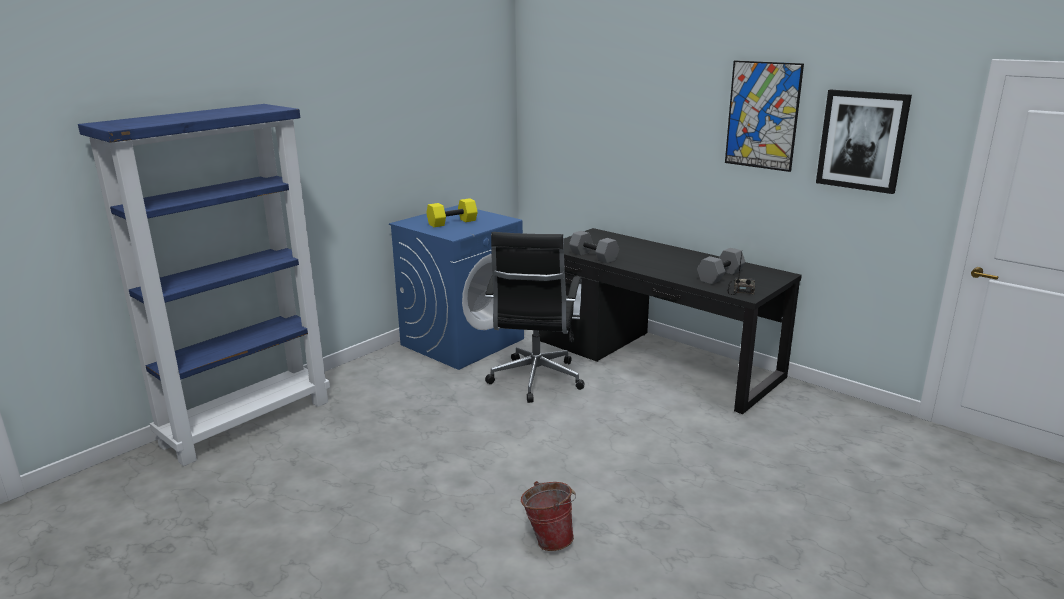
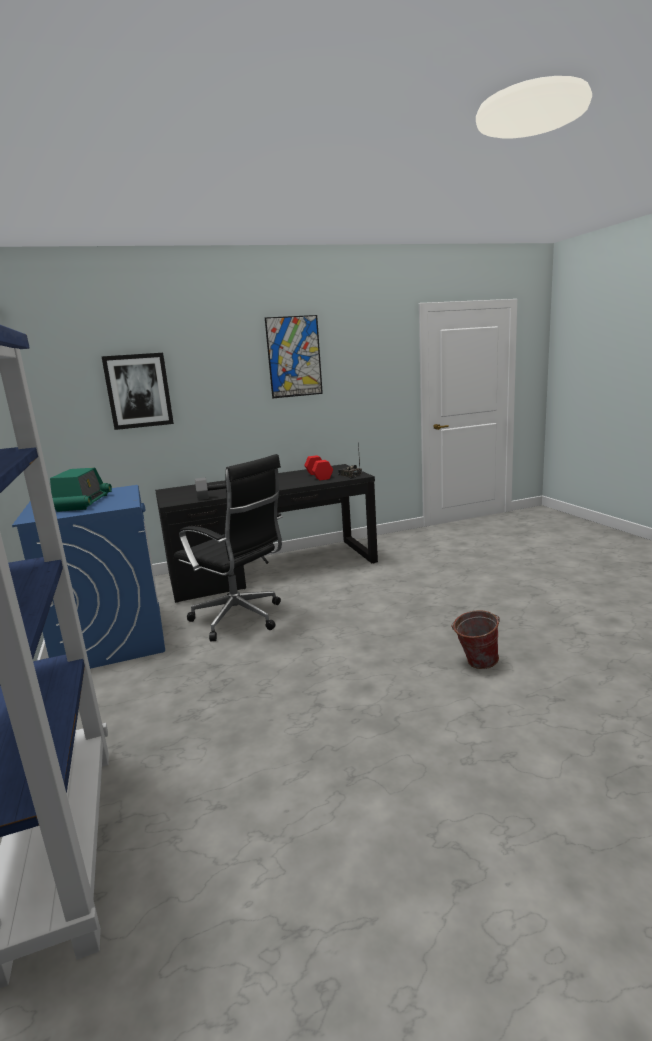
camera: 60 degrees left, 5 degrees down
(452, 222) = (83, 503): yellow dumbbell -> radio
(720, 276) = (318, 476): grey dumbbell -> red dumbbell
(862, 140) = (363, 362): picture -> picture (138, 391)

